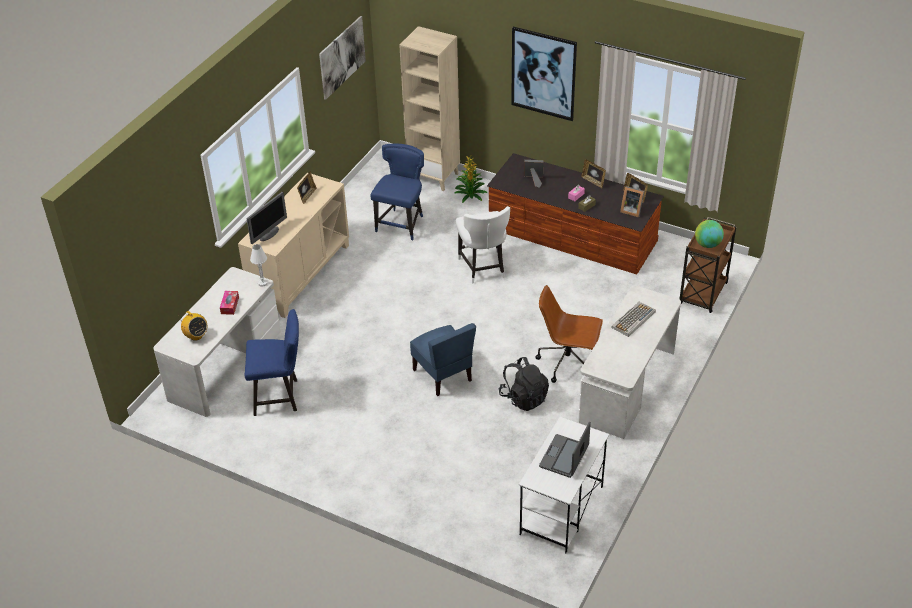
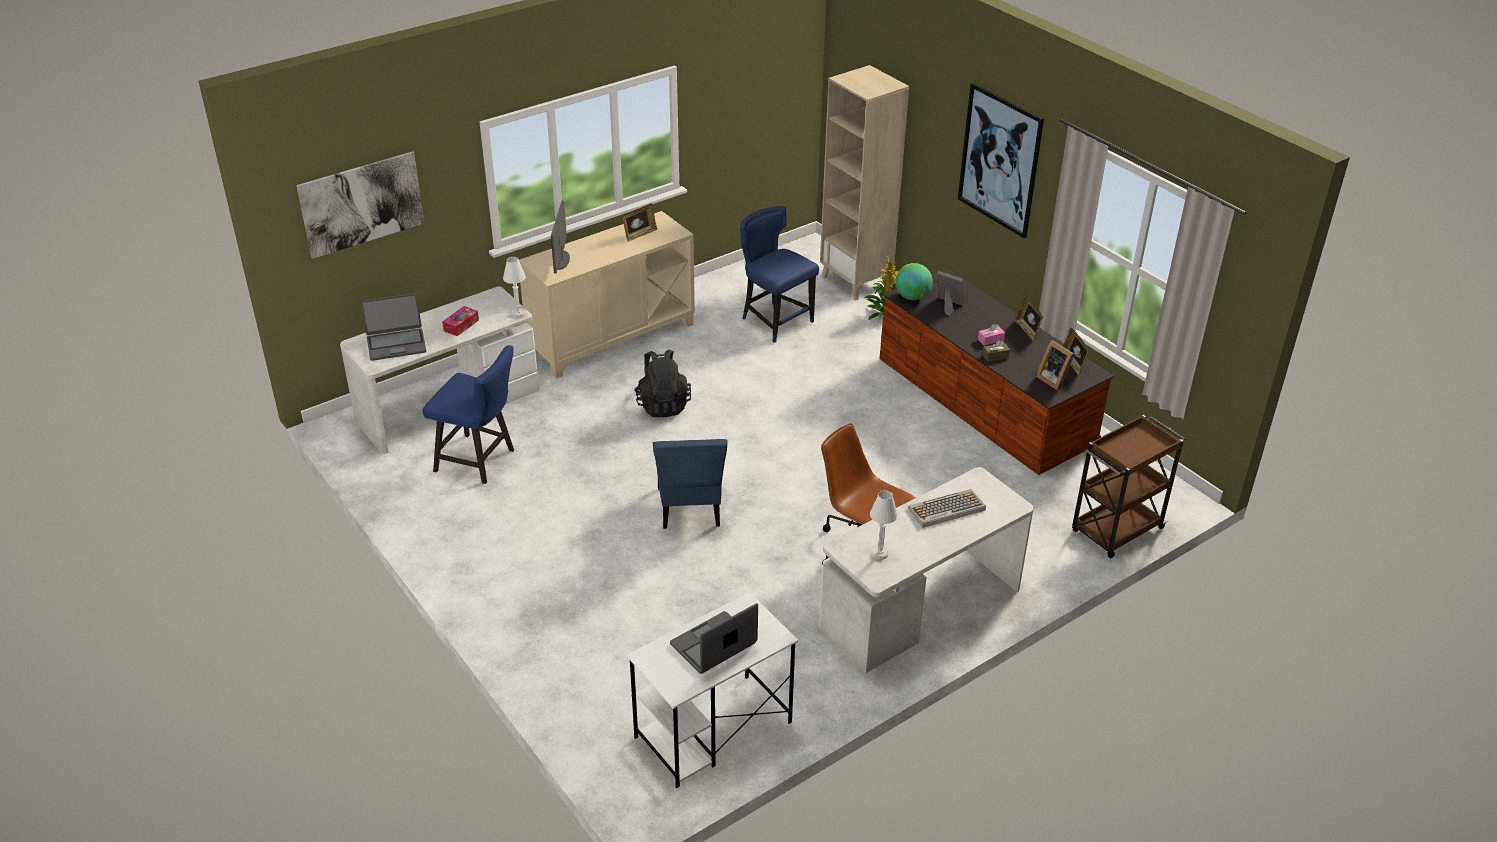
camera: 25 degrees right, 5 degrees down
(196, 336) = (396, 345): radio -> laptop
(269, 234) = (561, 260): monitor -> monitor turned 120 degrees clockwise
(342, 57) = (761, 81): picture -> picture (362, 204)
(401, 224) = (775, 321): blue chair -> blue chair turned 90 degrees counterclockwise
(483, 268) = (837, 401): white chair -> none
(524, 398) = (771, 571): black backpack -> black backpack (662, 404)
(616, 363) = (880, 554): none -> white table lamp
(707, 244) = (1125, 451): globe -> globe (912, 297)

